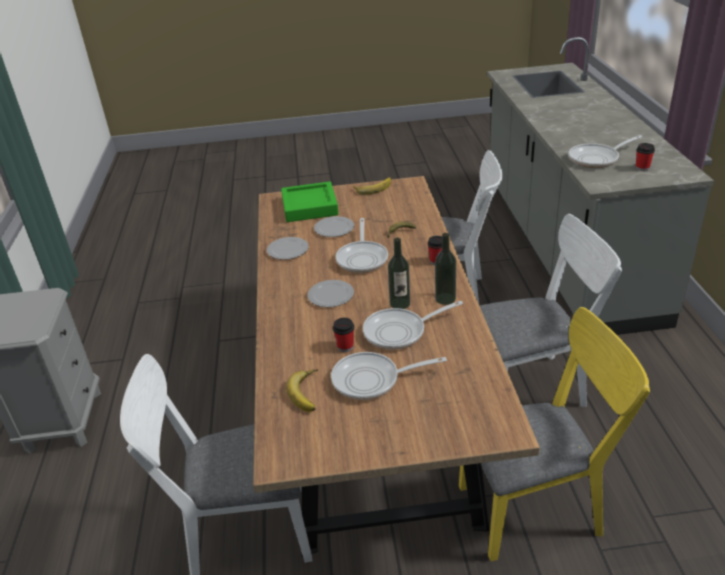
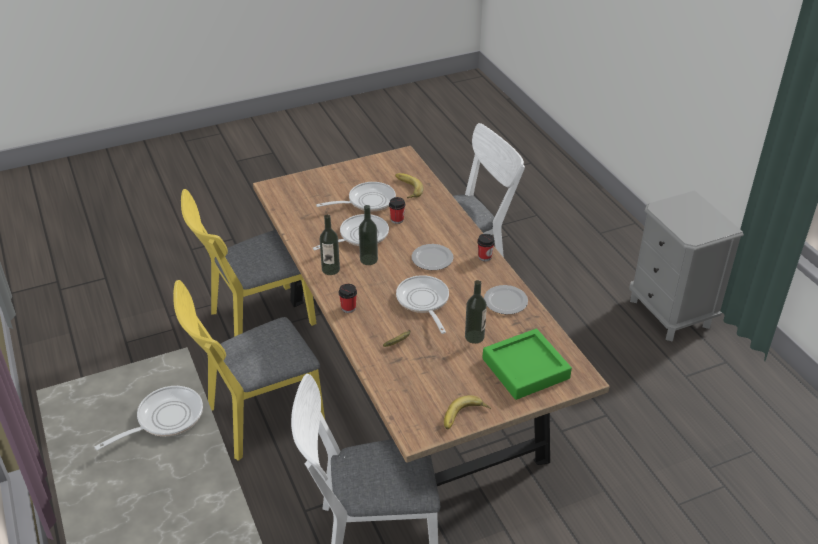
camera: 160 degrees right, 5 degrees up
(334, 229) = (474, 337): plate -> bottle
(534, 386) = (257, 419): white chair -> yellow chair
(642, 168) = (112, 404): cup -> cup (485, 257)

